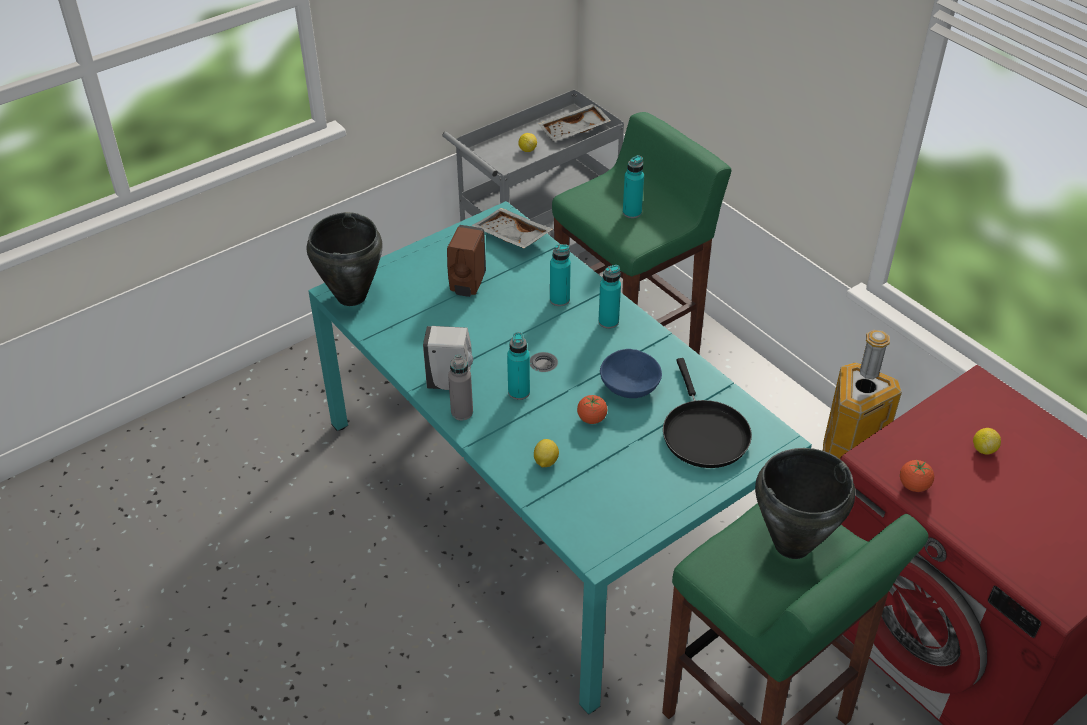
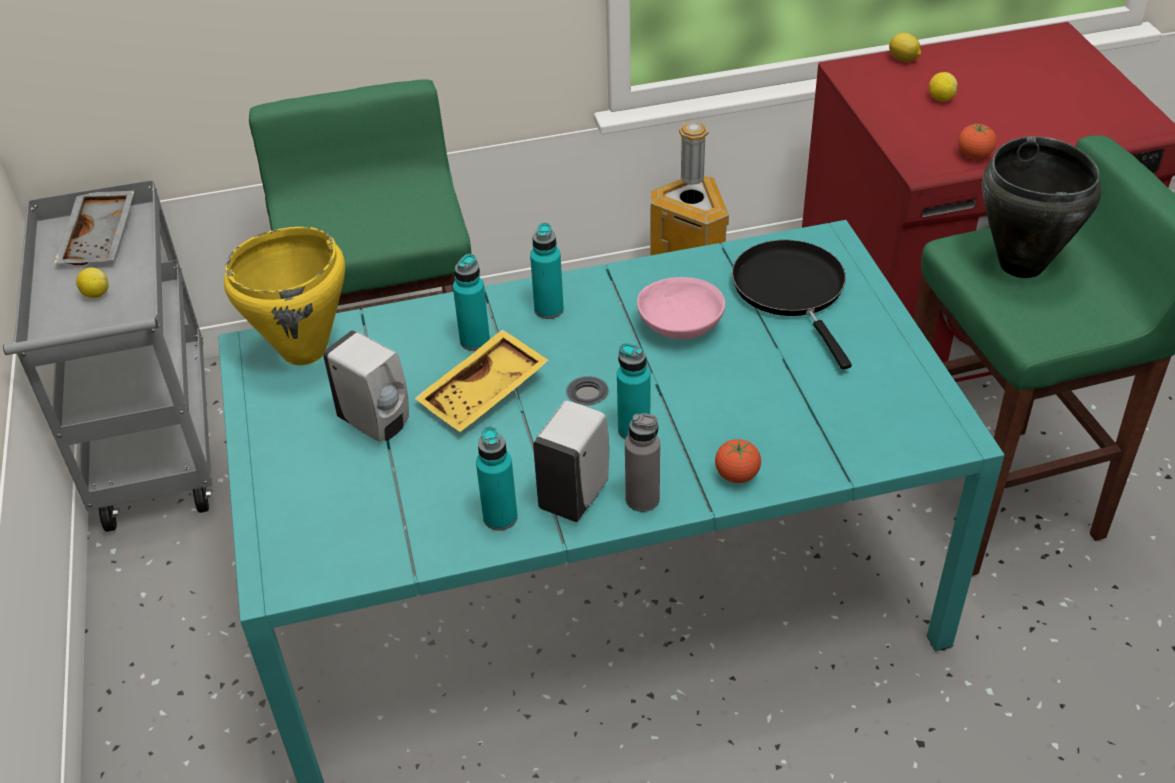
camera: 65 degrees left, 0 degrees up
(351, 297) = (301, 567): black cooking pot -> none
(467, 285) = (377, 424): brown soap dispenser -> white soap dispenser
(511, 237) = (305, 351): grey tray -> yellow cooking pot
(515, 319) = (485, 394): none -> yellow tray
(545, 462) = (778, 440): lemon -> lemon (903, 59)
(591, 419) = (721, 376): tomato -> tomato (737, 475)
(629, 387) = (680, 327): blue bowl -> pink bowl
(632, 213) = (379, 214): turquoise bottle -> turquoise bottle (500, 517)
(703, 433) = (792, 291): black frying pan -> black frying pan turned 120 degrees counterclockwise

